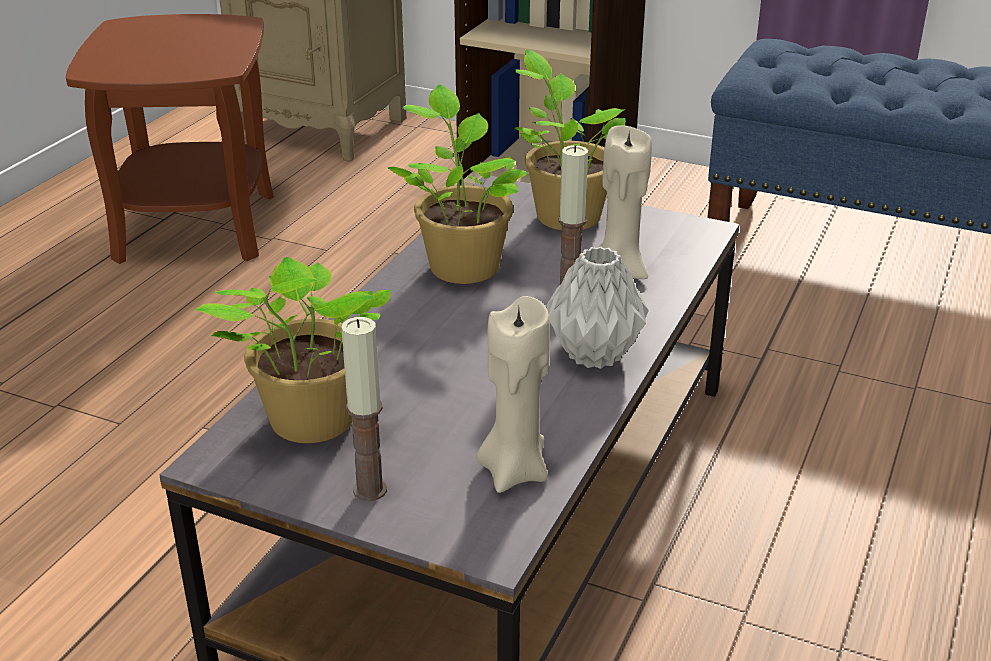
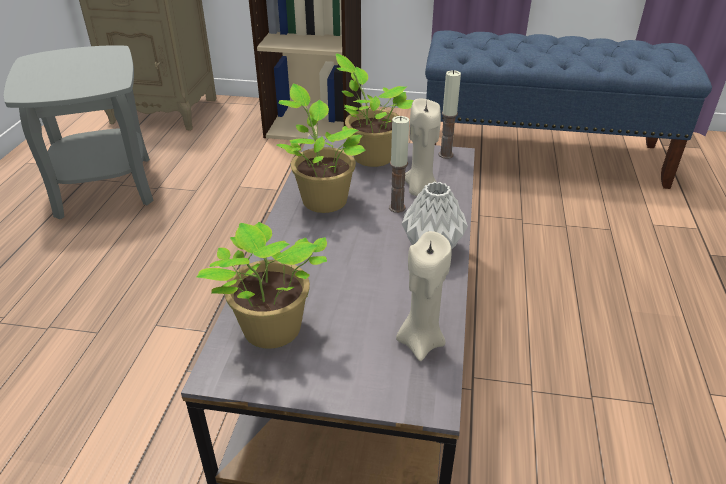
camera: 15 degrees left, 5 degrees up
(197, 227) = (105, 186): brown side table -> grey side table
(370, 490) = (333, 375): candle -> candle (445, 155)

